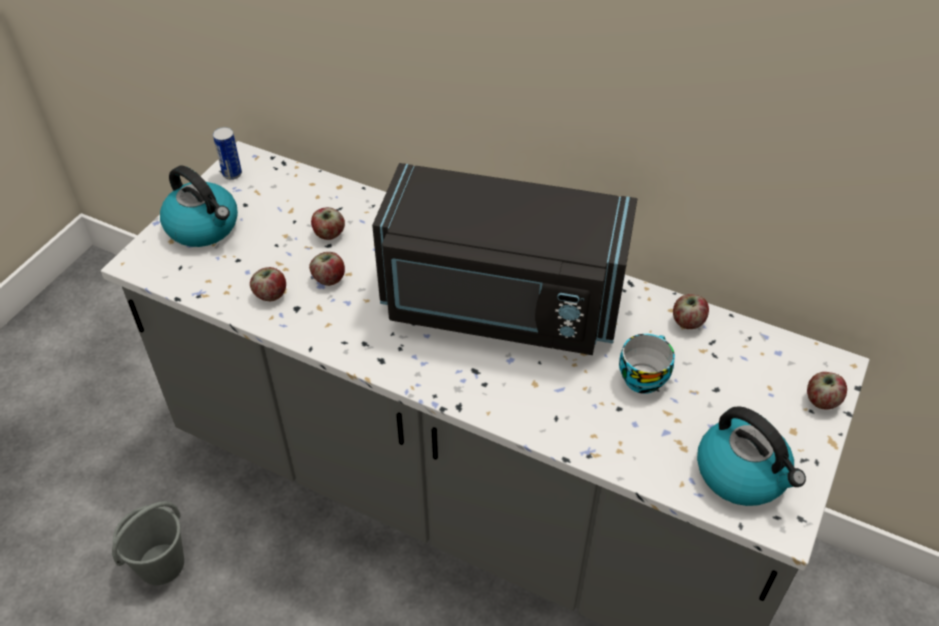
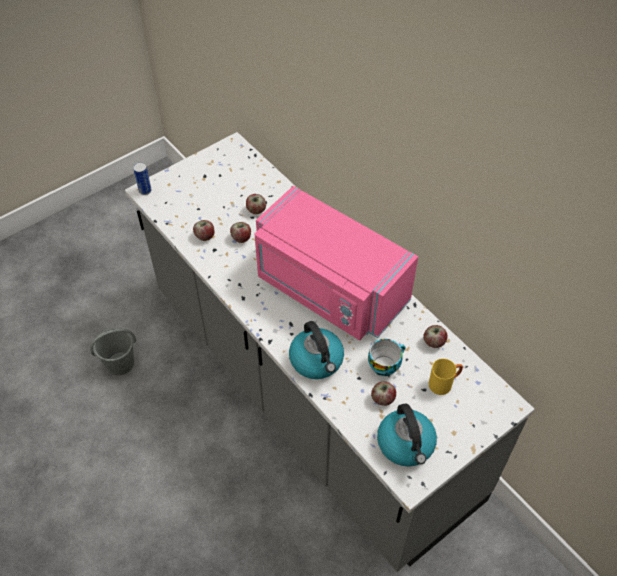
camera: 25 degrees right, 5 degrees up
(204, 227) = (190, 182): kettle -> kettle (317, 361)
(232, 174) = (222, 153): can -> can (145, 190)
(500, 305) = (328, 290): black microwave -> pink microwave
(737, 371) = (444, 383): none -> yellow mug
(821, 401) = (484, 422): apple -> apple (383, 398)

